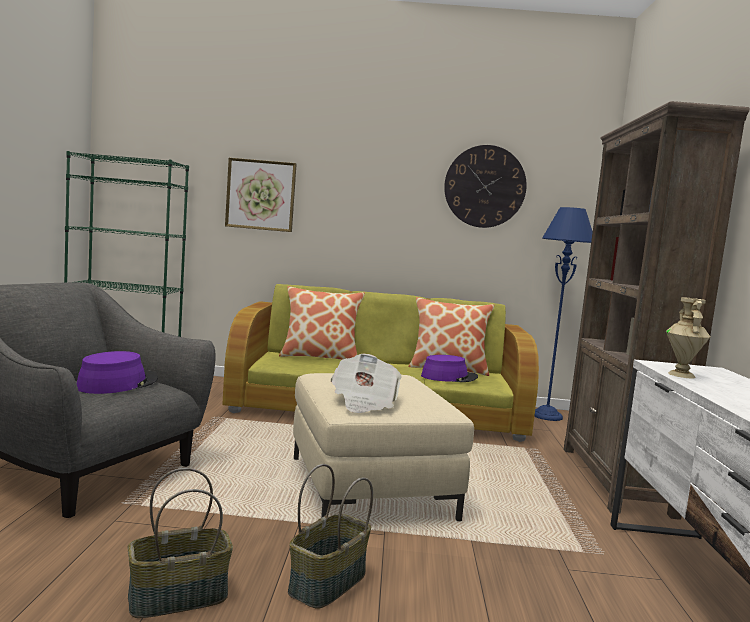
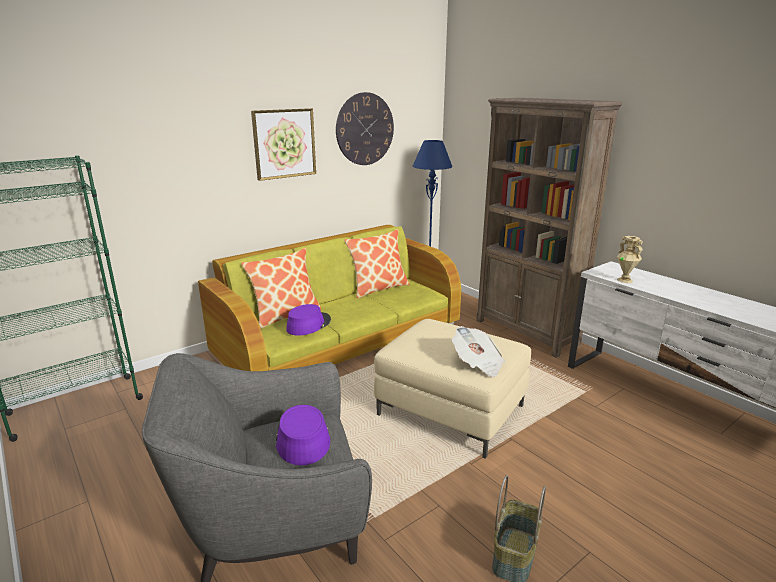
camera: 40 degrees left, 15 degrees up
(261, 195) = (170, 173): picture -> picture (284, 143)
(328, 583) = (546, 489): basket -> none
(449, 377) = (397, 298): purple hat -> purple hat (308, 324)

